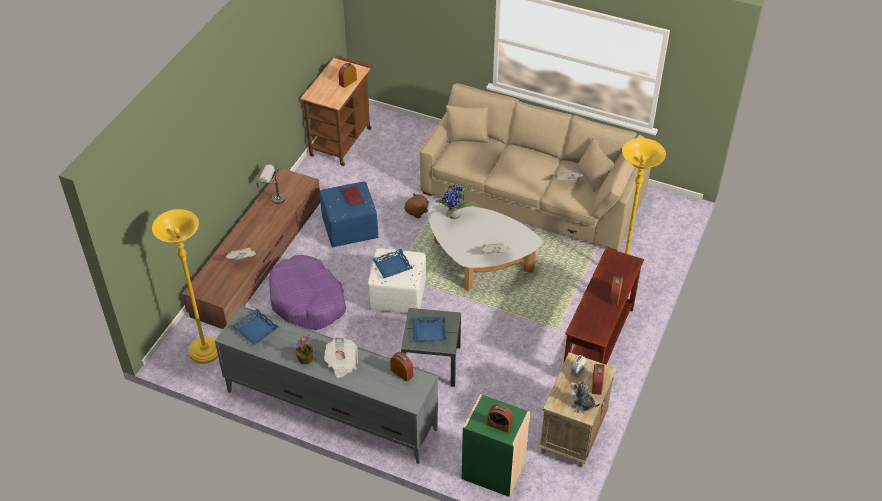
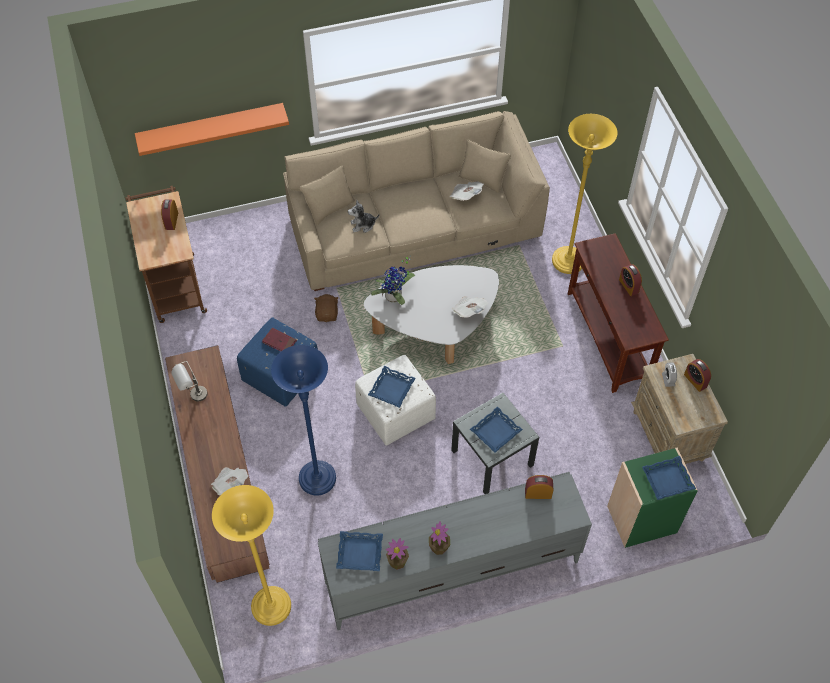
camera: 40 degrees left, 10 degrees up
(272, 349) = (397, 561): none -> potted plant
(307, 301) = (317, 479): purple dog bed -> blue floor lamp
(341, 363) = (475, 525): newspaper -> none
(417, 35) = (211, 127): none -> orange shelf
(499, 425) = (667, 479): alarm clock -> blue tray
(582, 405) = (702, 408): plush toy -> plush toy (363, 225)

